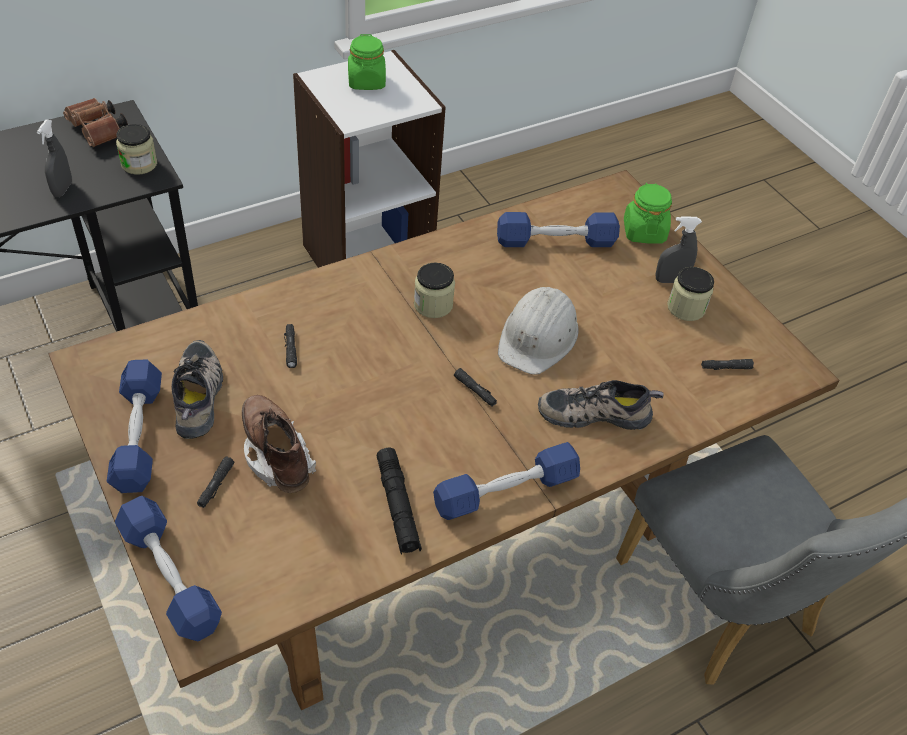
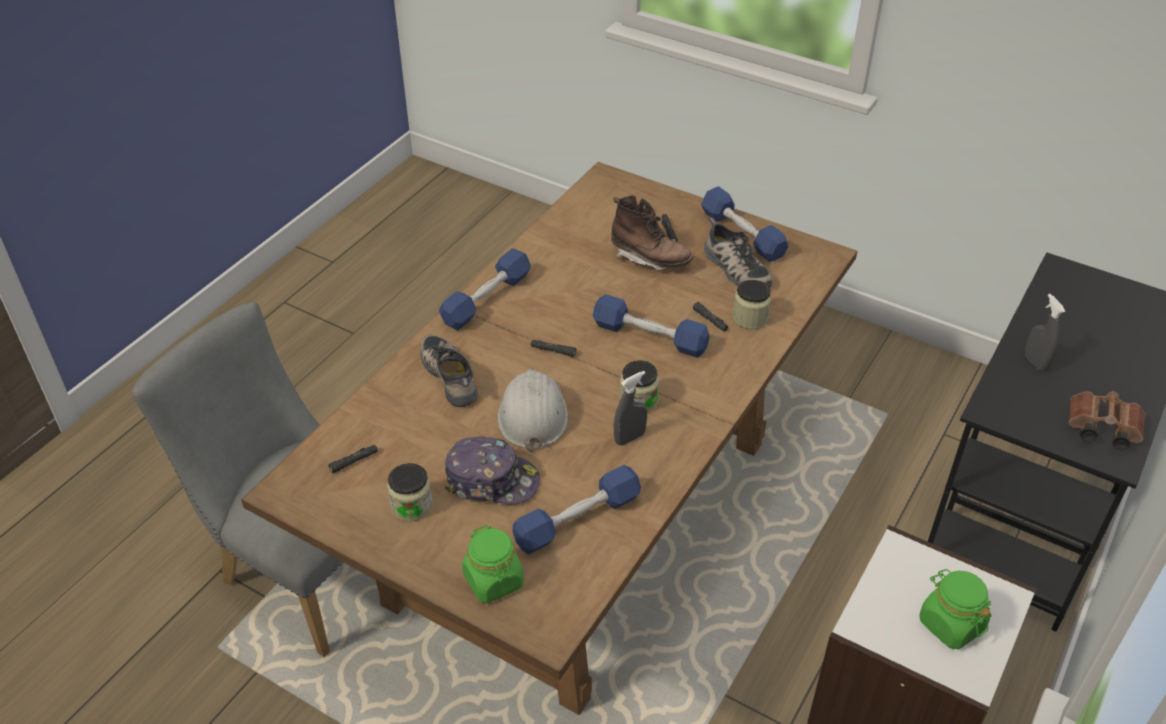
camera: 155 degrees right, 5 degrees down
(139, 164) = (1020, 416): jar -> jar (750, 318)
(170, 577) = (646, 189): blue dumbbell -> blue dumbbell (650, 337)
(397, 506) = (550, 265): black flashlight -> none
(595, 412) = (451, 375): shoe -> shoe turned 90 degrees counterclockwise
(608, 298) = (491, 480): none -> cap
(670, 280) = (439, 530): grey spray bottle -> grey spray bottle (629, 438)

